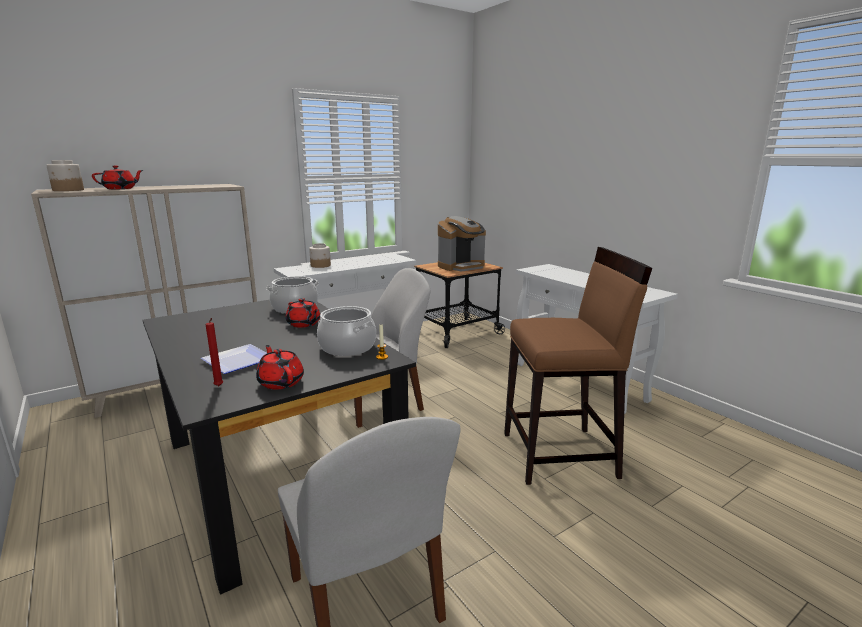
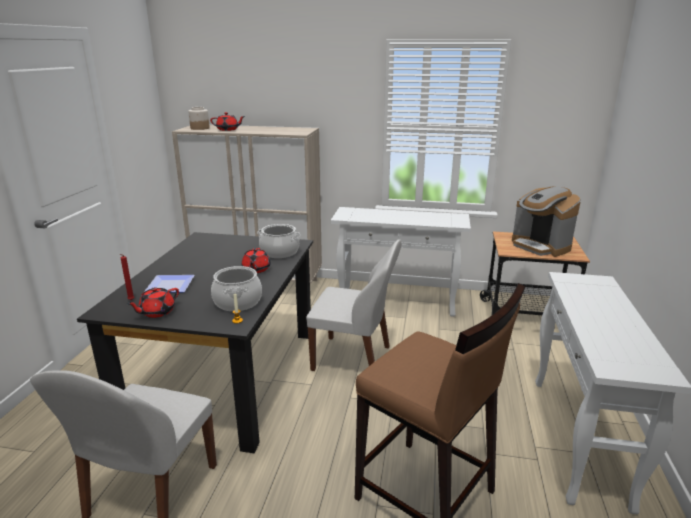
camera: 45 degrees right, 5 degrees up
(281, 382) = (156, 312): red teapot -> red teapot turned 150 degrees counterclockwise
(321, 265) = (377, 213): jar -> none
(461, 266) = (540, 246): coffee machine -> coffee machine turned 45 degrees clockwise

